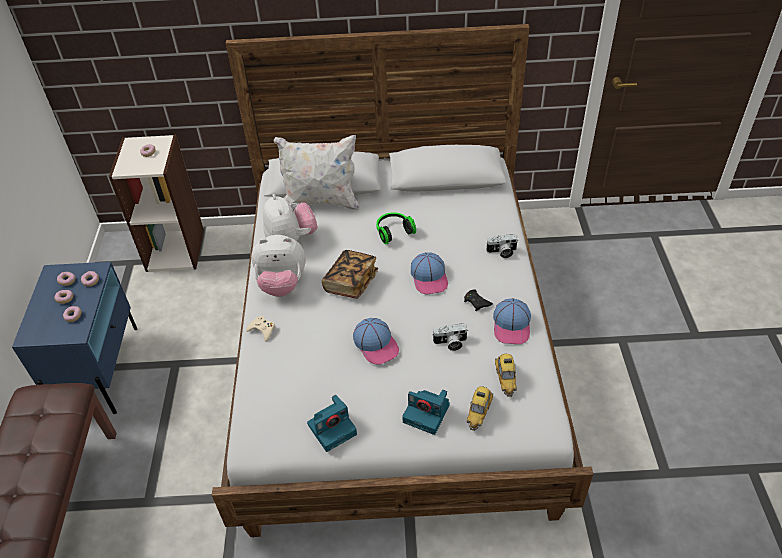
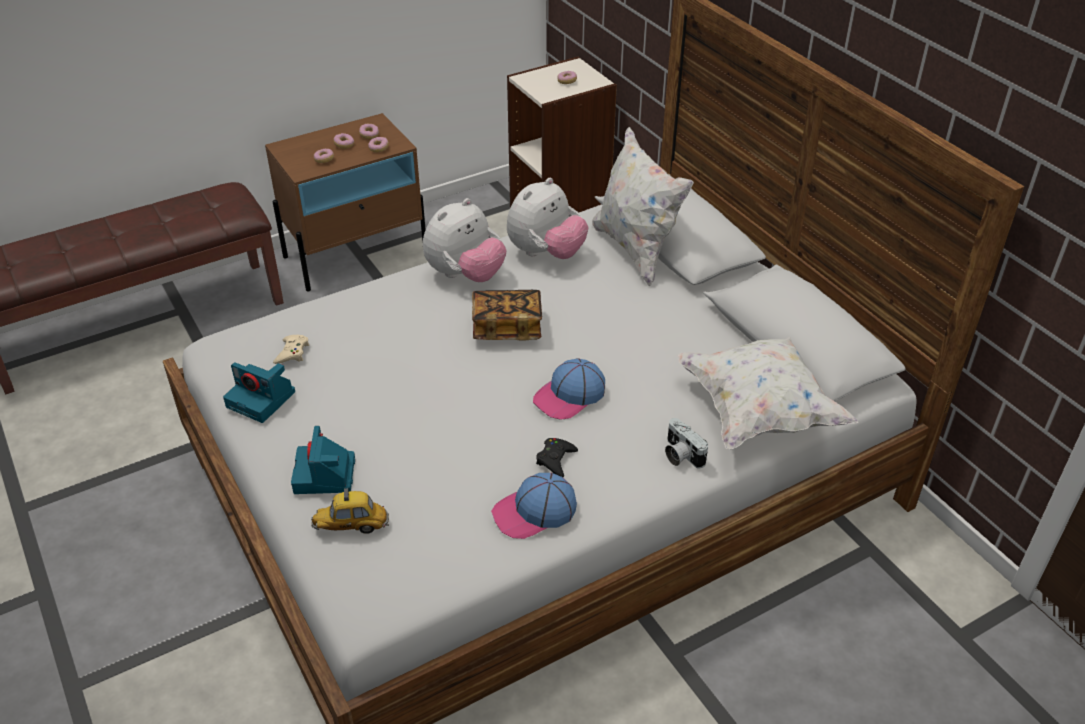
camera: 60 degrees right, 5 degrees down
(100, 369) = (356, 254): blue nightstand -> brown nightstand
(262, 330) = (382, 289): beige game controller -> beige game controller (292, 352)
(282, 284) = (465, 275): plush toy -> plush toy turned 105 degrees counterclockwise
(376, 344) = (413, 388): cap -> none
(393, 232) = (633, 332): headphones -> none
(450, 343) = (460, 458): camera -> none
(487, 211) = (758, 411): none -> white pillow
(505, 379) = (426, 536): toy car -> none

